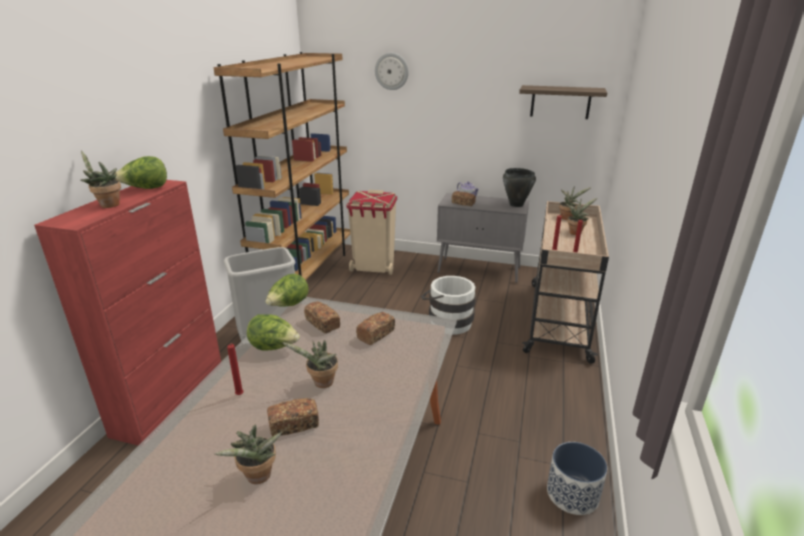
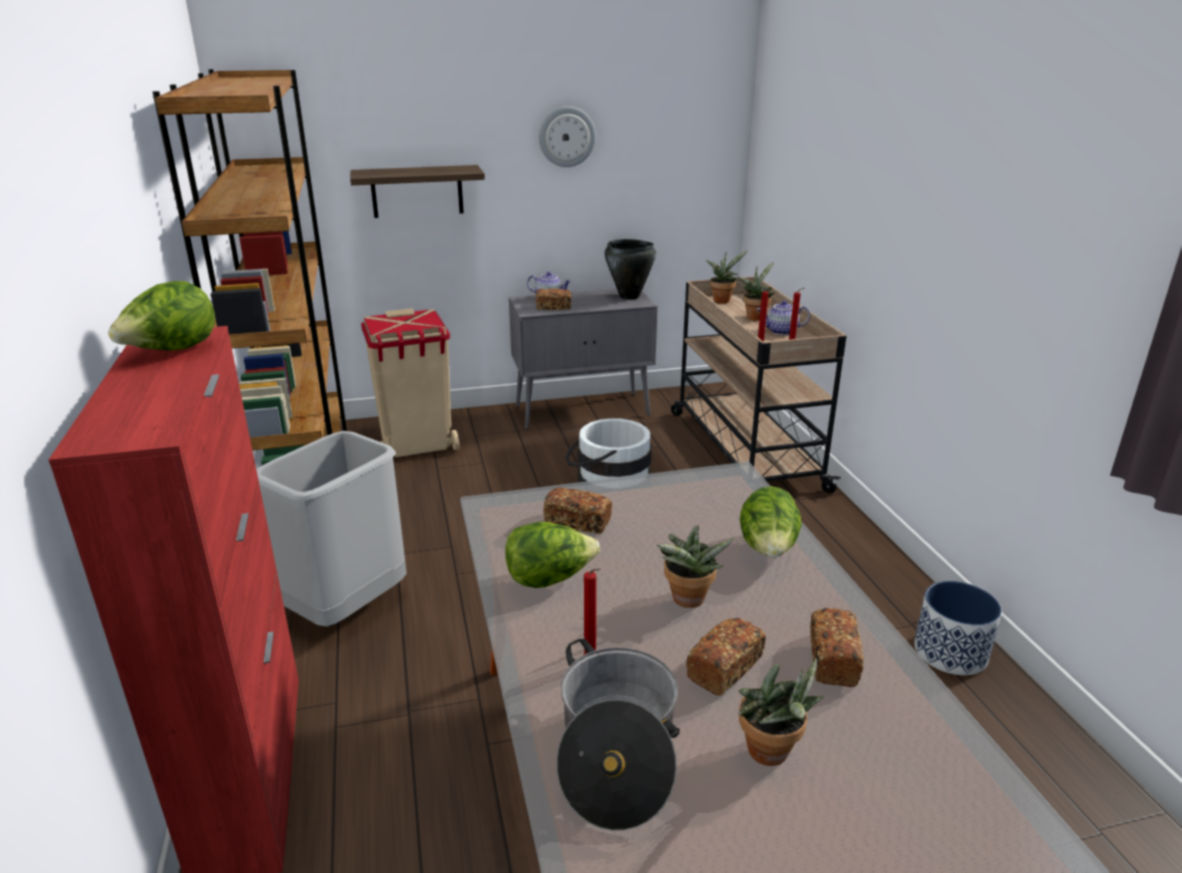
camera: 30 degrees left, 0 degrees up
(107, 205) = (147, 392): potted plant -> none
(195, 442) = (616, 754): none -> cooking pot
(288, 305) = (488, 513): lettuce -> lettuce (768, 550)
(376, 334) = (673, 512): bread -> bread (832, 659)
(391, 71) = (392, 98): wall clock -> wall clock (567, 137)
(560, 102) = (668, 131): shelf -> shelf (417, 191)
(581, 245) = (781, 331): none -> teapot

